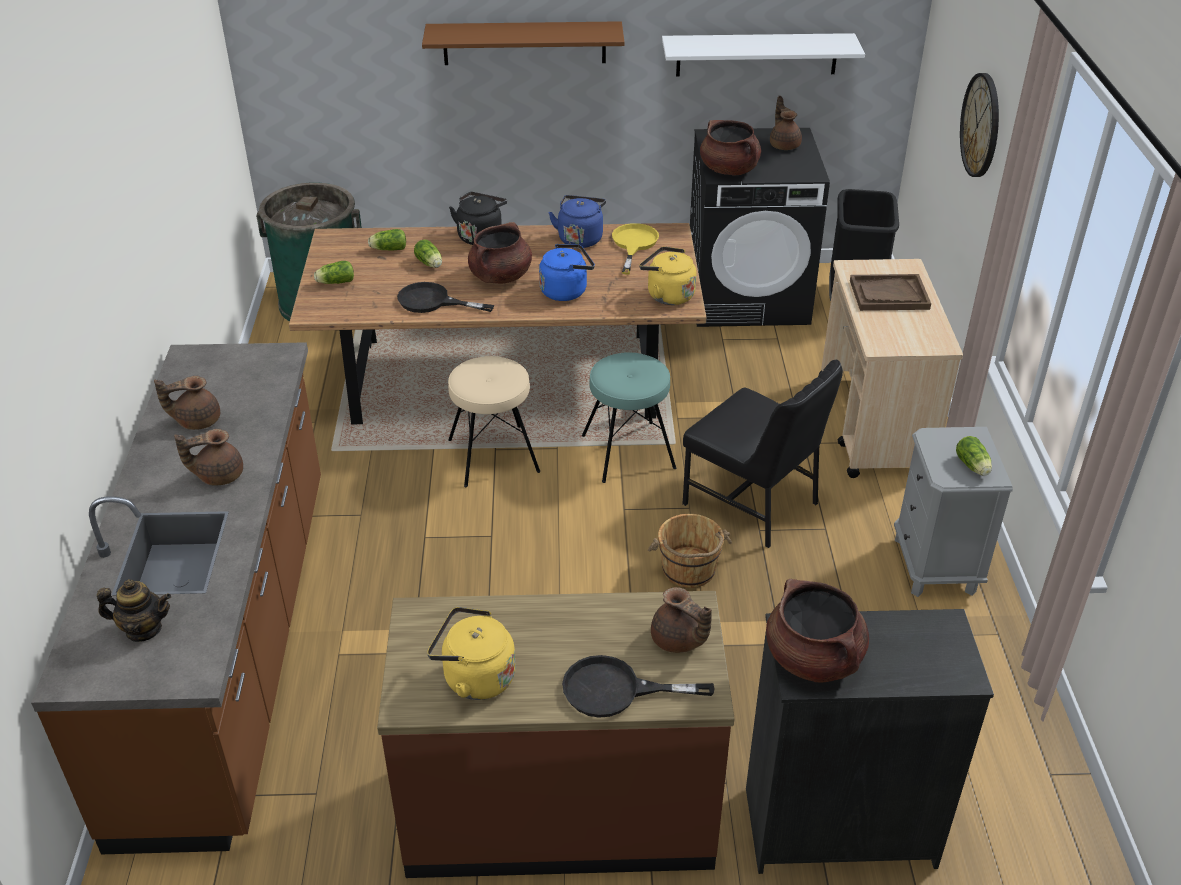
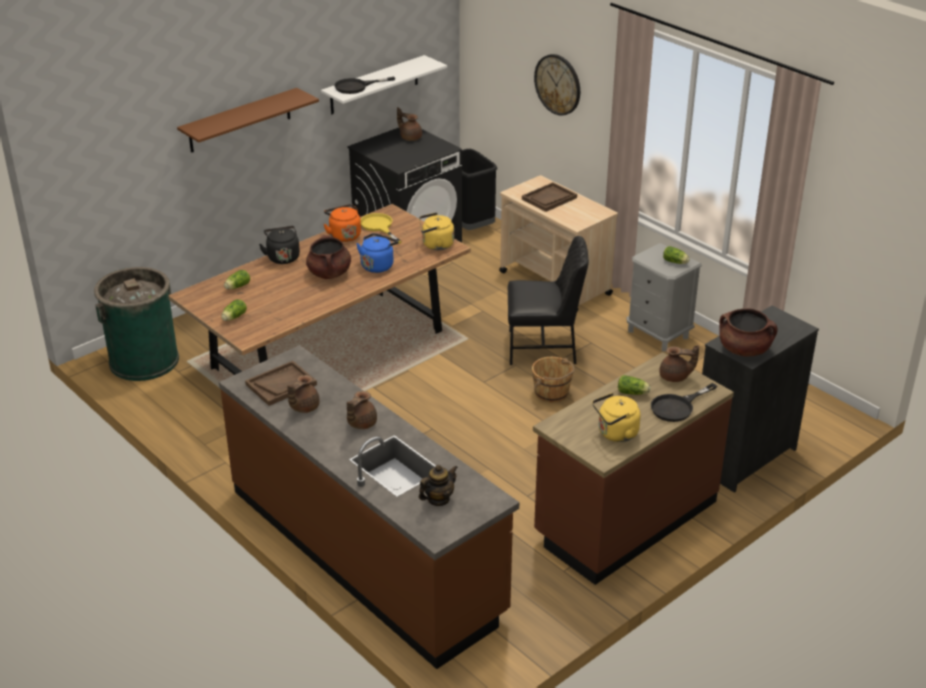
camera: 40 degrees left, 5 degrees down
(218, 380) = (281, 384): none -> brown tray
(430, 264) = (276, 284): lettuce -> lettuce (633, 393)
(432, 301) = (310, 302): black frying pan -> black frying pan (356, 87)
(493, 456) = (378, 391): beige stool -> none
(580, 238) = (344, 235): blue kettle -> orange kettle
(628, 452) = (449, 354): turquoise stool -> none
(729, 170) = (400, 162): brown cooking pot -> none

